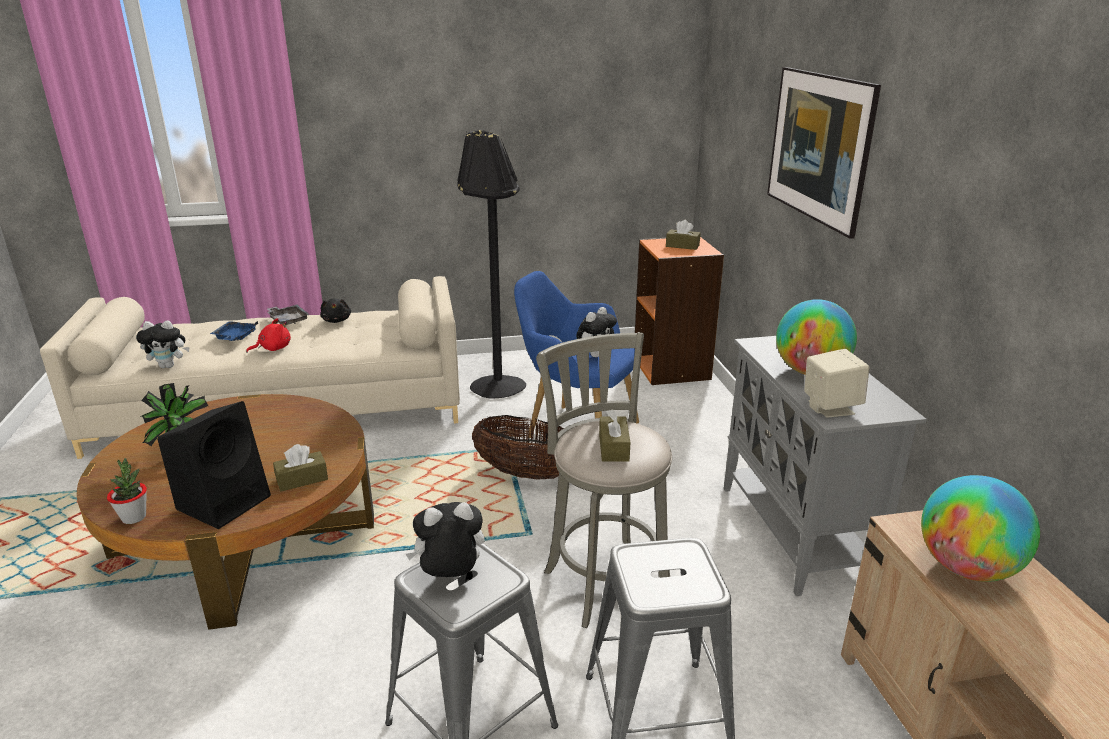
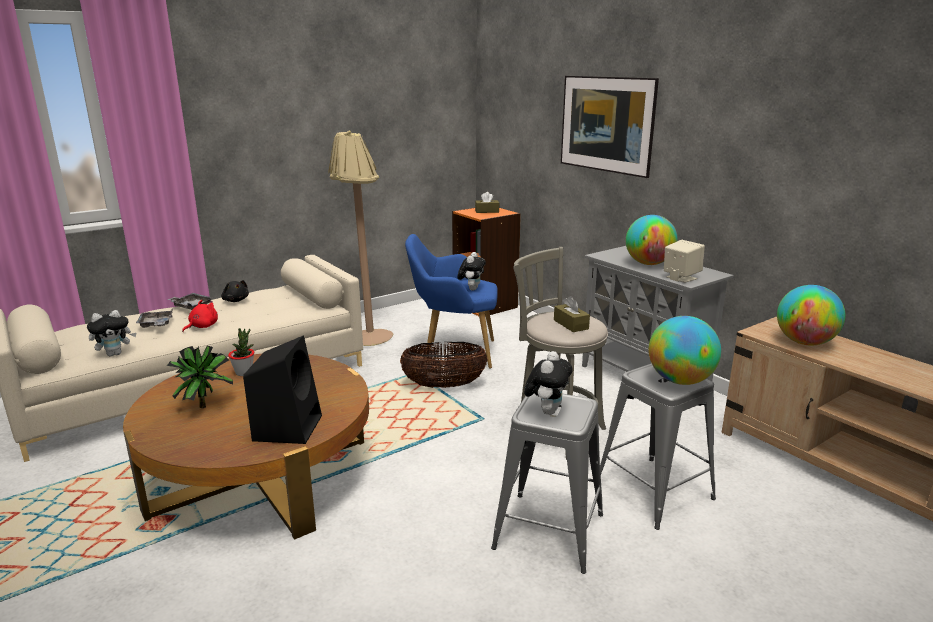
camera: 25 degrees left, 5 degrees down
(134, 517) = (220, 454): potted plant -> potted plant (244, 372)
(235, 337) = (156, 324): blue tray -> grey tray
(302, 479) = (334, 401): brown tissue box -> none
(450, 577) = (547, 411): plush toy -> plush toy turned 150 degrees clockwise
(497, 381) = (365, 334): black floor lamp -> beige floor lamp
(680, 582) = (680, 381): none -> globe

